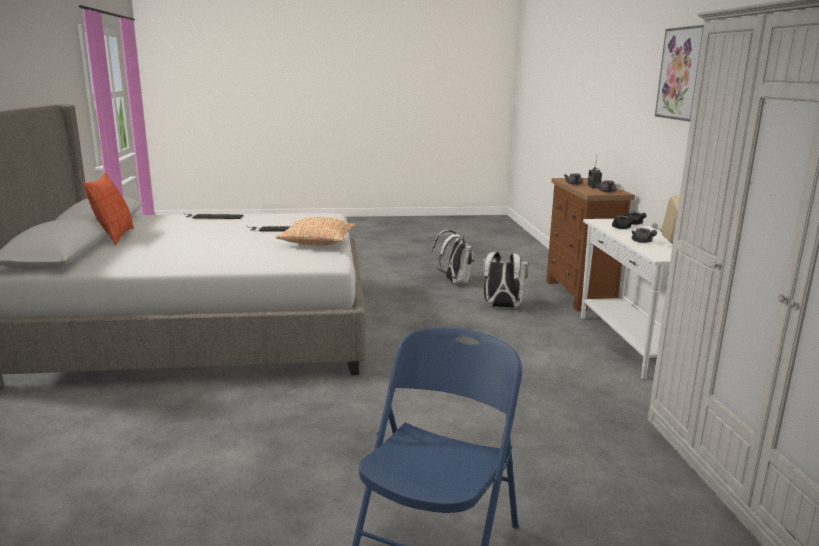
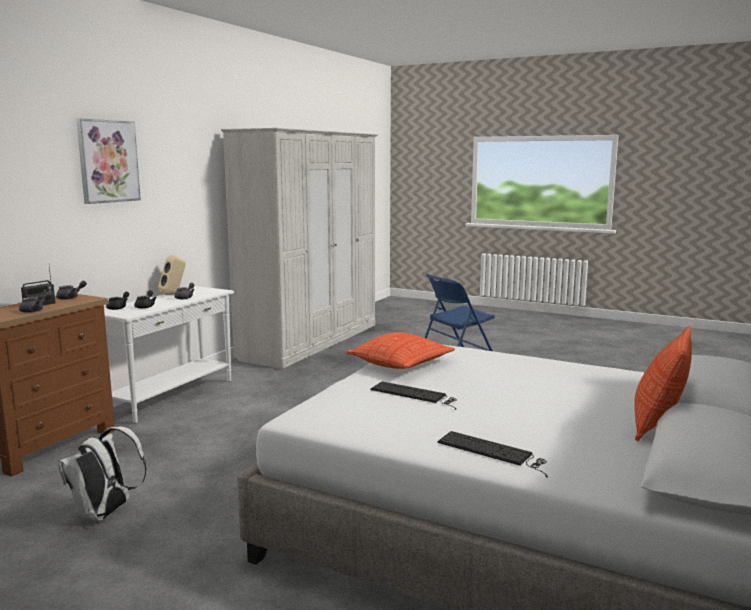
camera: 145 degrees left, 5 degrees down
(317, 242) = (400, 364): beige pillow -> orange pillow
(501, 307) = (161, 455): white backpack -> none

